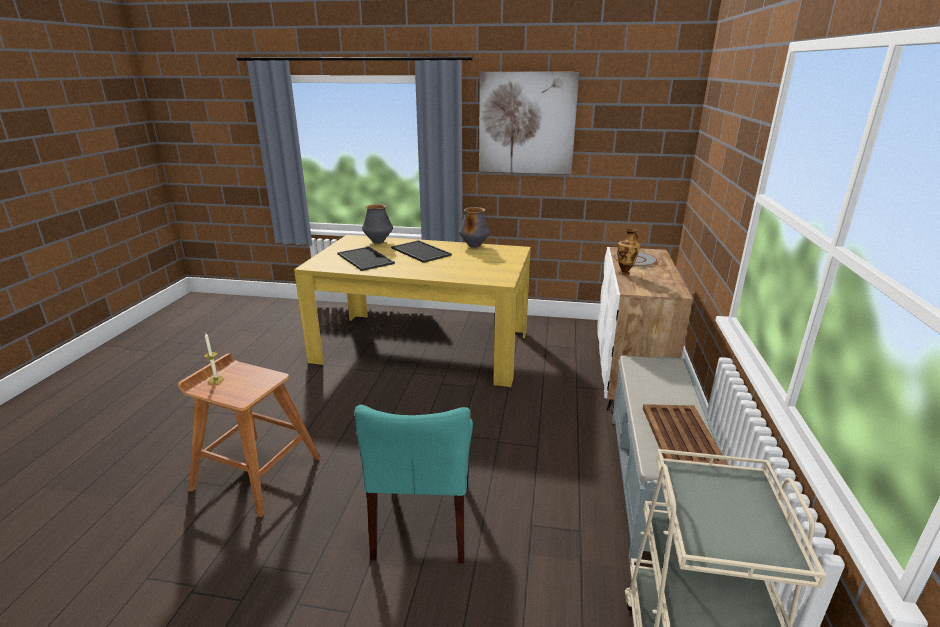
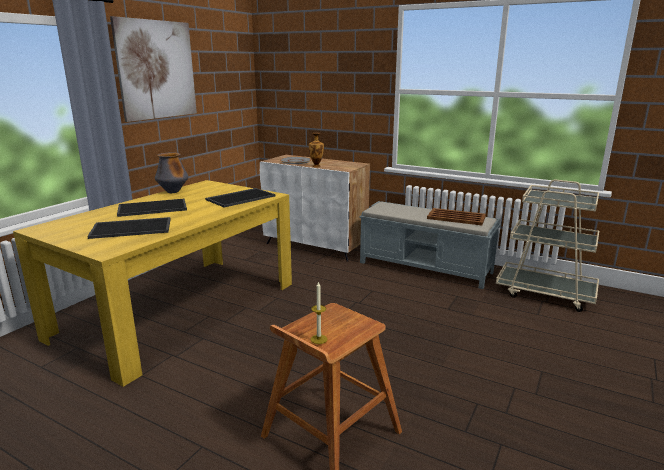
camera: 70 degrees left, 5 degrees down
(378, 242) = (82, 219): vase -> none
(424, 520) = (433, 345): turquoise chair -> none
(479, 271) = (241, 197): none -> tray

